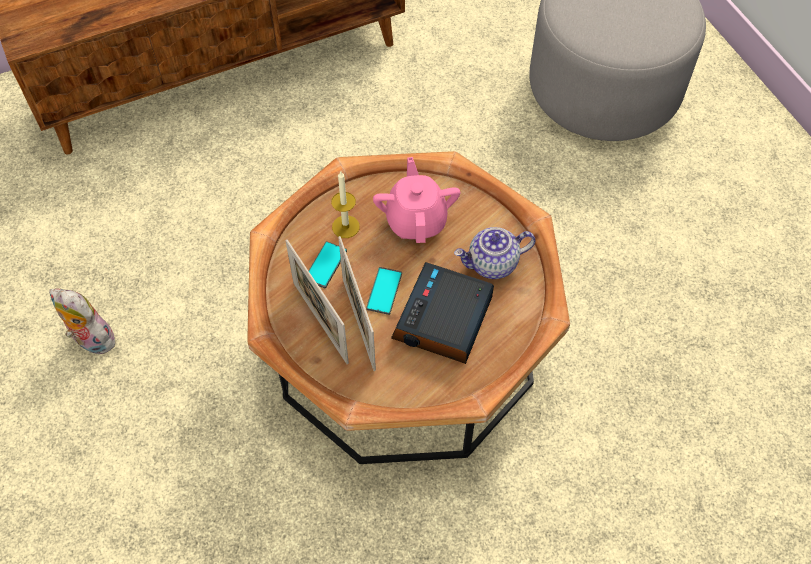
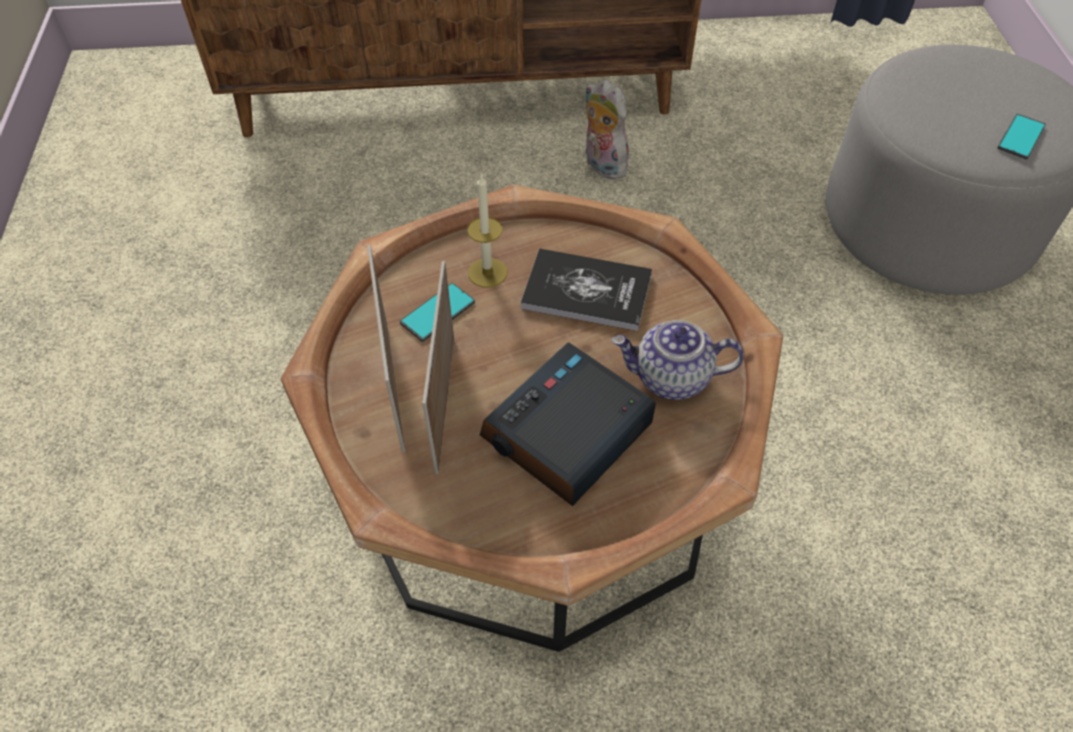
camera: 20 degrees right, 5 degrees down
(91, 340) = (161, 342): plush toy -> plush toy (601, 165)
(384, 291) = (501, 369): phone -> phone (1020, 137)
(416, 220) = (587, 291): pink teapot -> book

